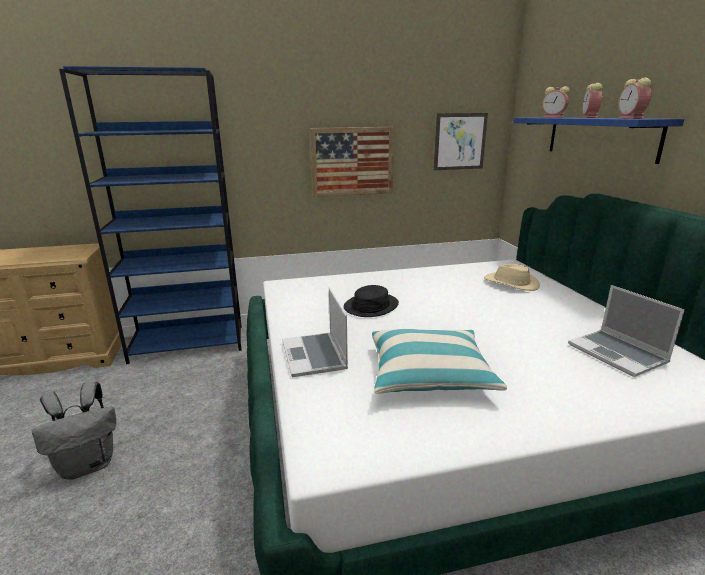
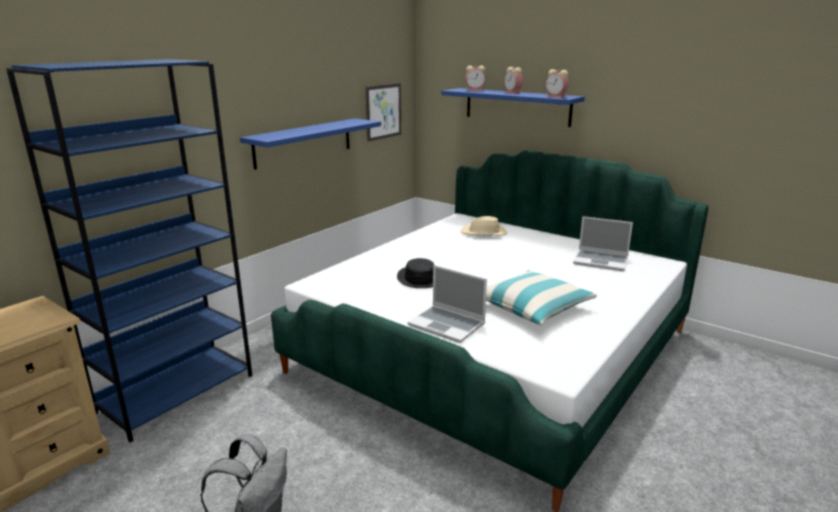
camera: 40 degrees left, 0 degrees up
(352, 161) = (304, 142): picture -> blue shelf

